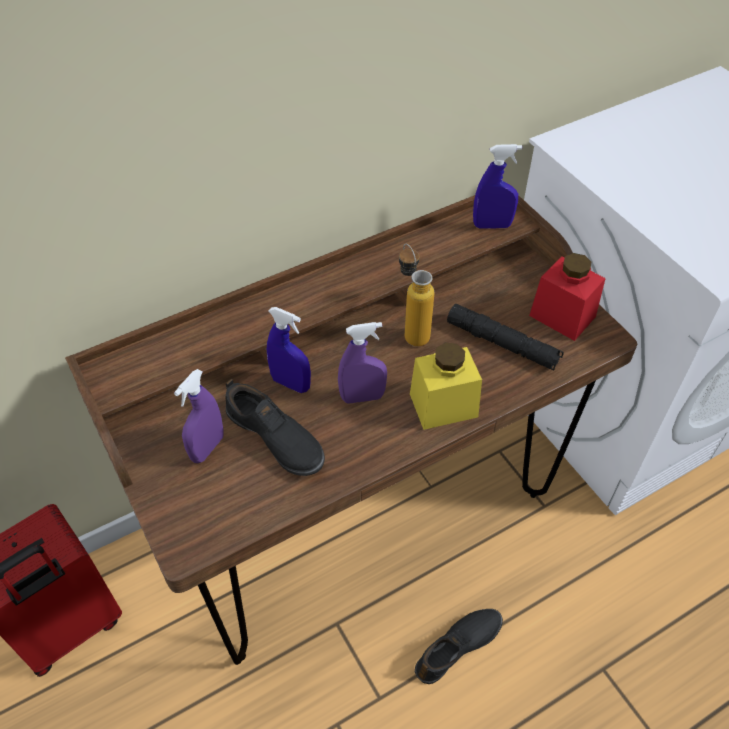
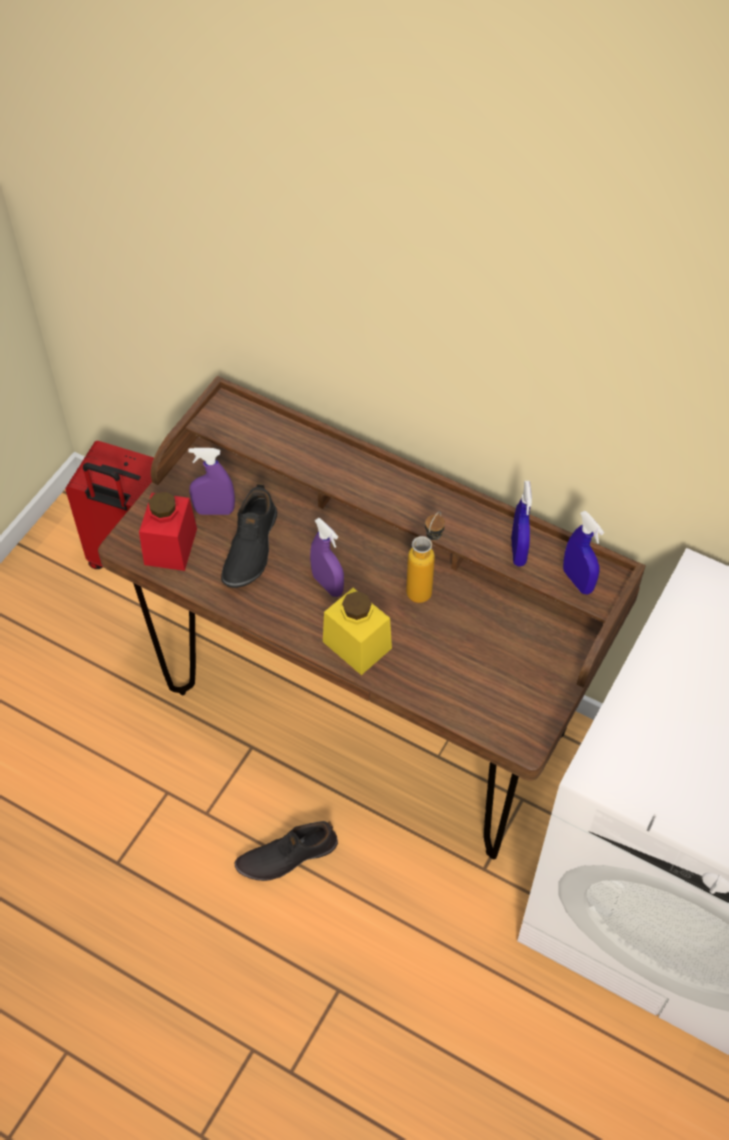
camera: 60 degrees right, 5 degrees up
(291, 384) = (309, 530): blue spray bottle -> blue spray bottle (518, 552)
(458, 647) = (286, 855): black shoe -> black shoe turned 135 degrees clockwise
(502, 343) = (457, 660): black flashlight -> none
(562, 316) = (527, 694): red jar -> red jar (170, 546)

